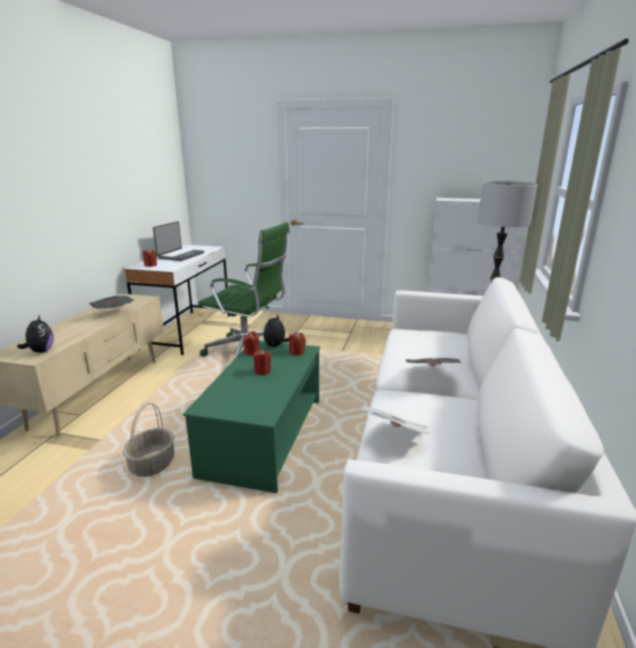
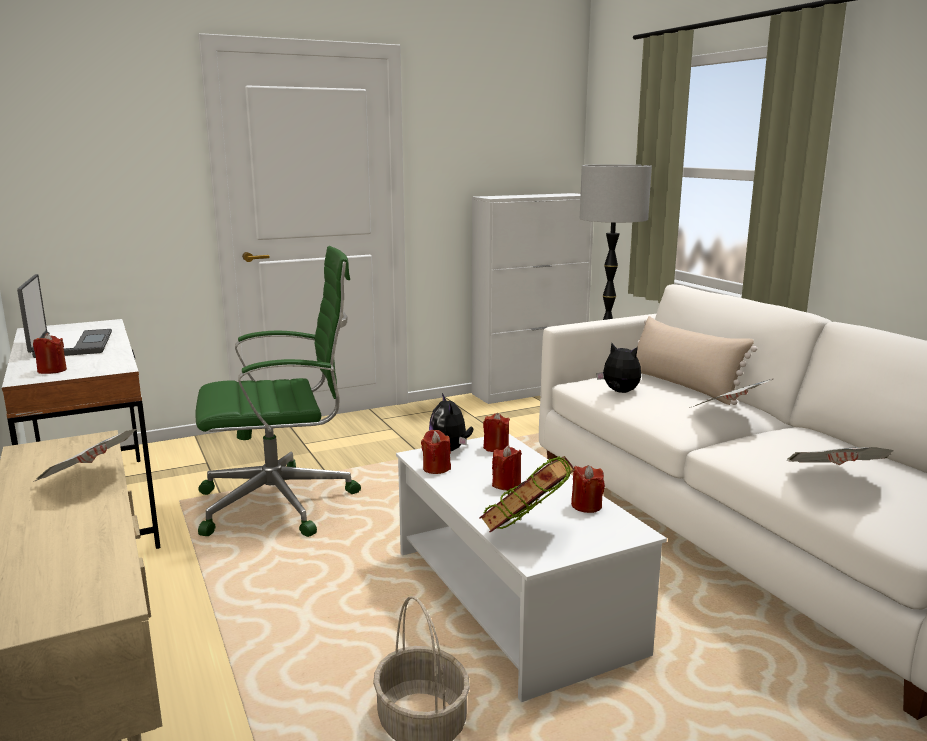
camera: 40 degrees left, 5 degrees down
(41, 351) = (93, 588): plush toy -> plush toy (619, 392)
(222, 396) = (527, 533): none -> book
(263, 436) = (513, 601): green coffee table -> white coffee table
(273, 395) = (586, 506): none -> red candle
(453, 350) = (682, 386): none -> beige pillow

